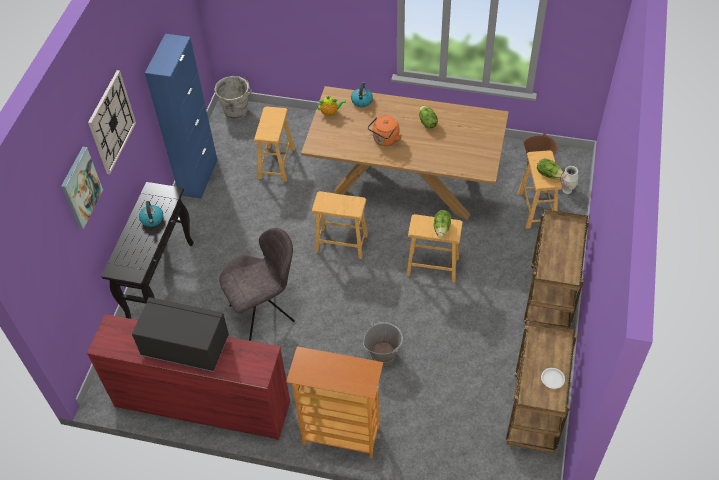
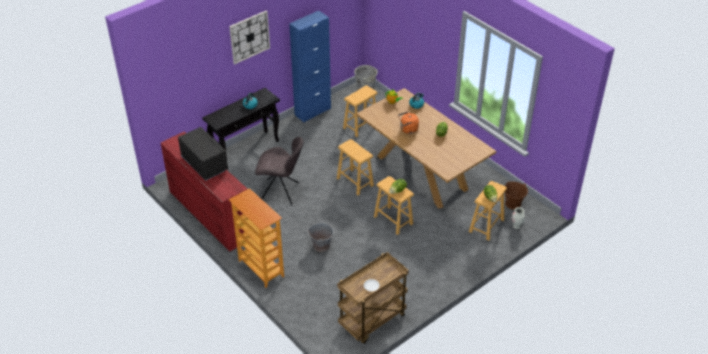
camera: 35 degrees right, 10 degrees down
(80, 187) = (208, 58): picture -> none
(550, 300) = (442, 274): brown cart -> none

